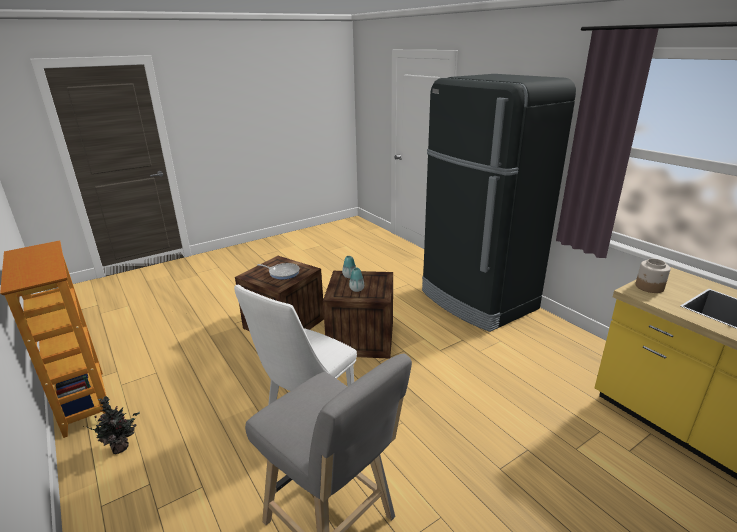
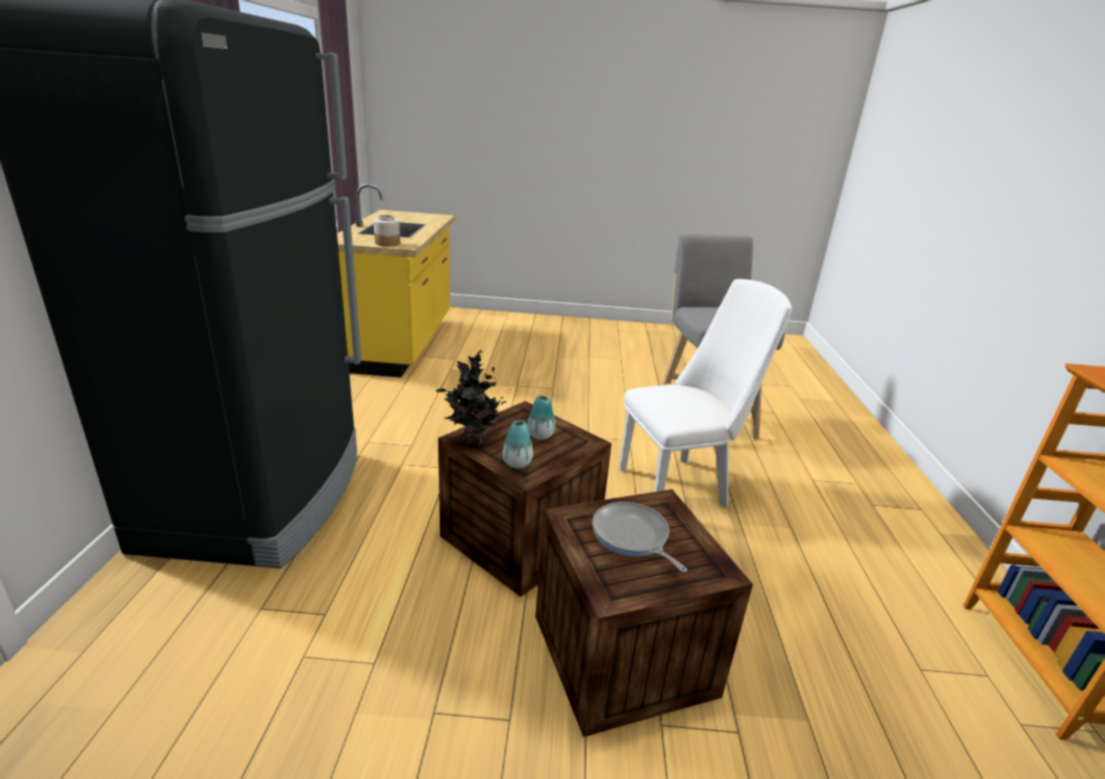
camera: 145 degrees left, 0 degrees up
(122, 447) = (926, 557): potted plant -> potted plant (472, 442)

